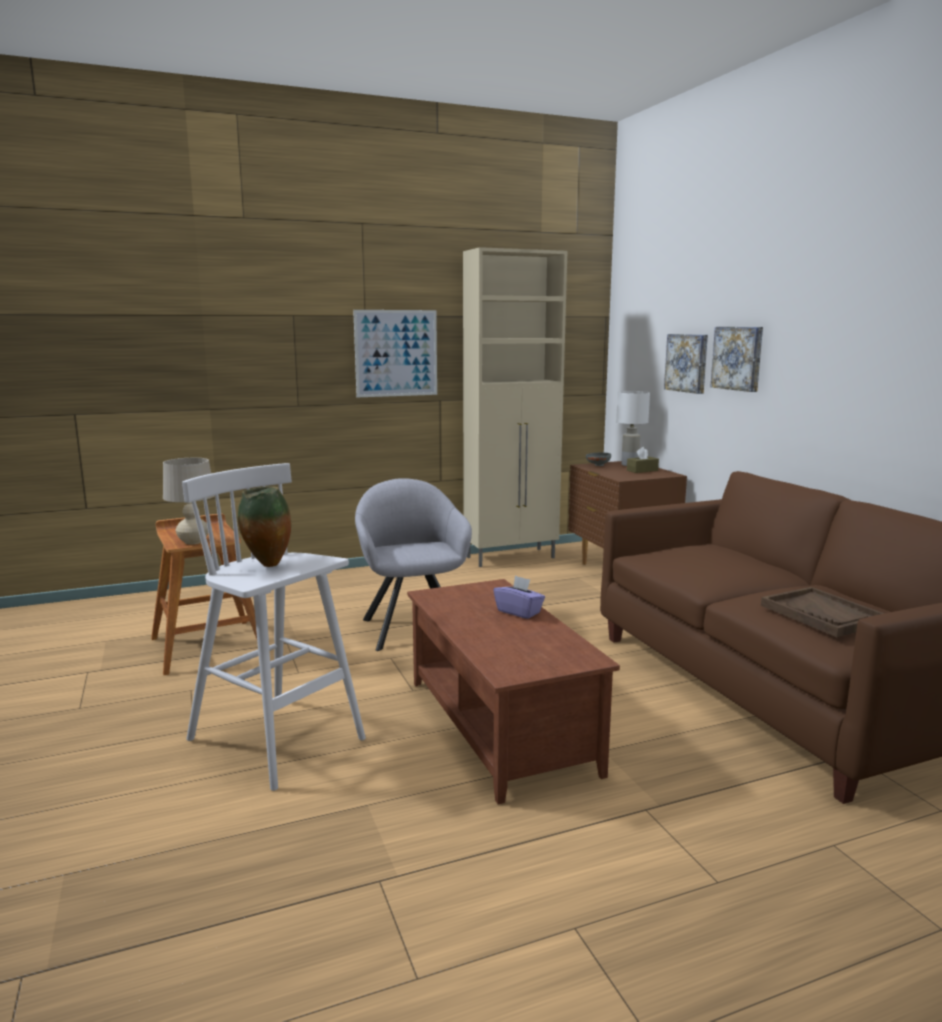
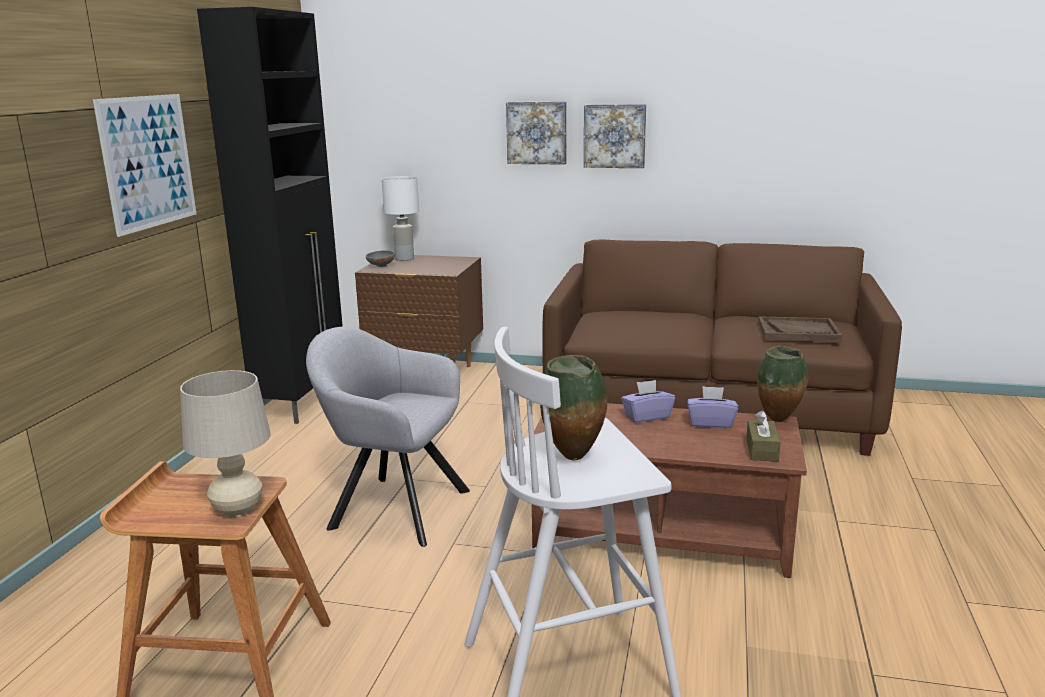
camera: 55 degrees left, 5 degrees up
(512, 557) = (303, 401): beige cabinet -> black cabinet
(542, 635) = (711, 423): none -> purple tissue box
(594, 659) = (779, 421): none -> vase
(642, 470) = (434, 261): brown tissue box -> brown tissue box (762, 450)
(687, 363) = (462, 141): picture -> picture (614, 136)

